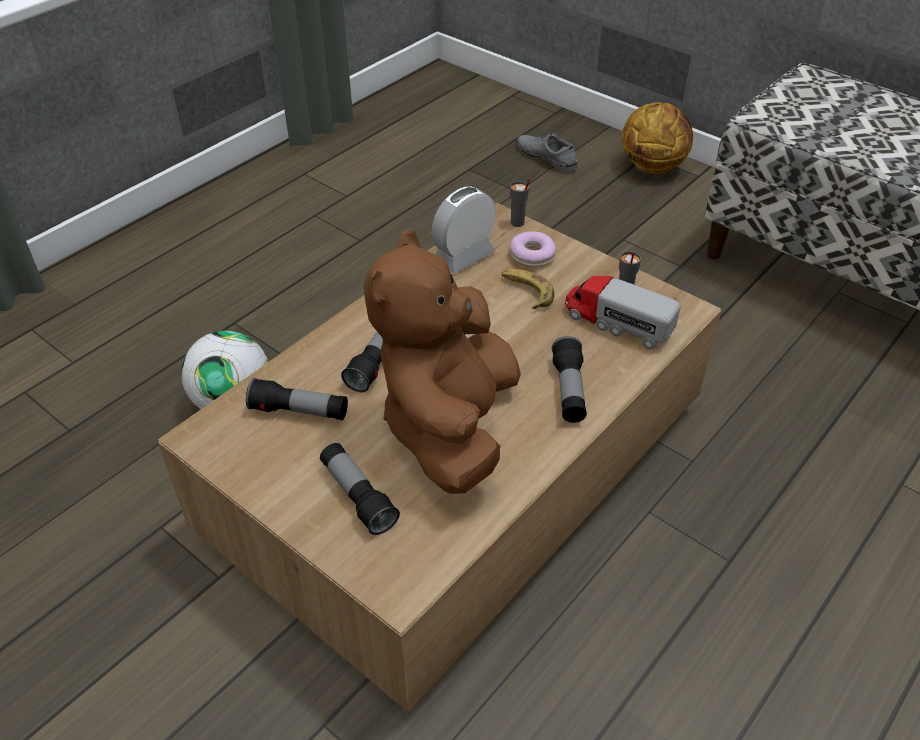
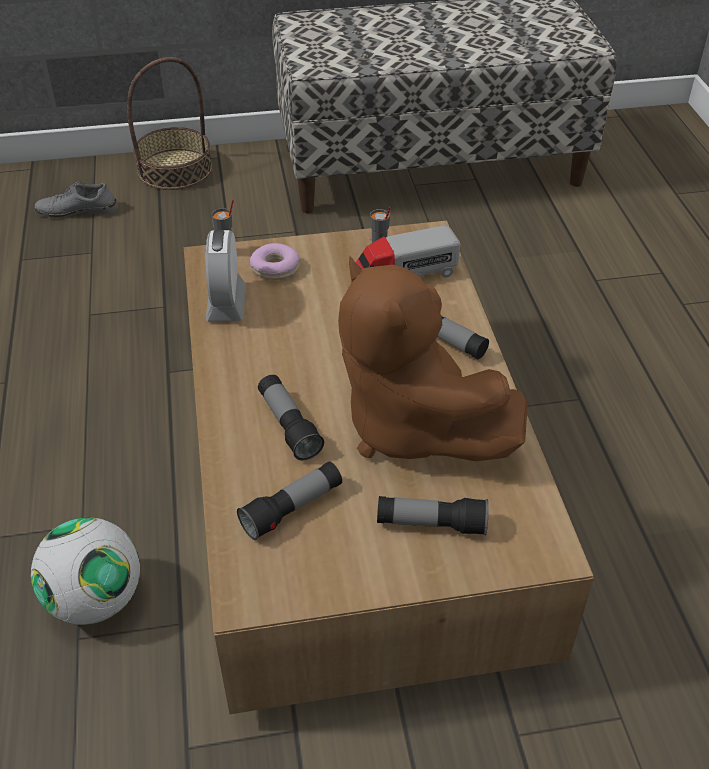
camera: 50 degrees left, 0 degrees up
(526, 292) = (313, 296): banana -> none
(652, 166) = (175, 169): basketball -> basket

